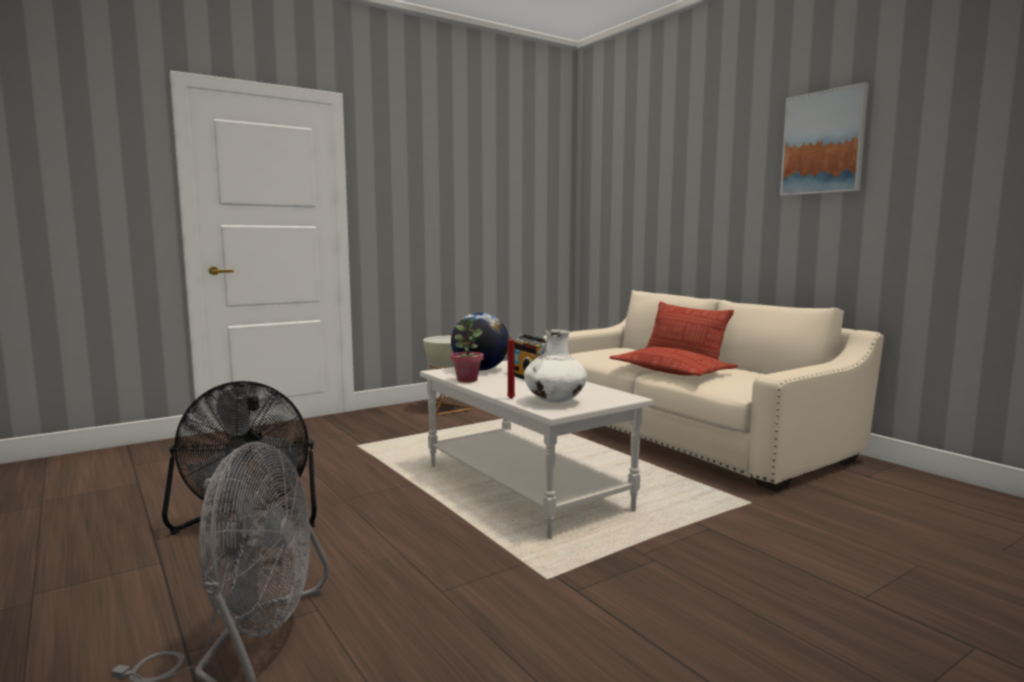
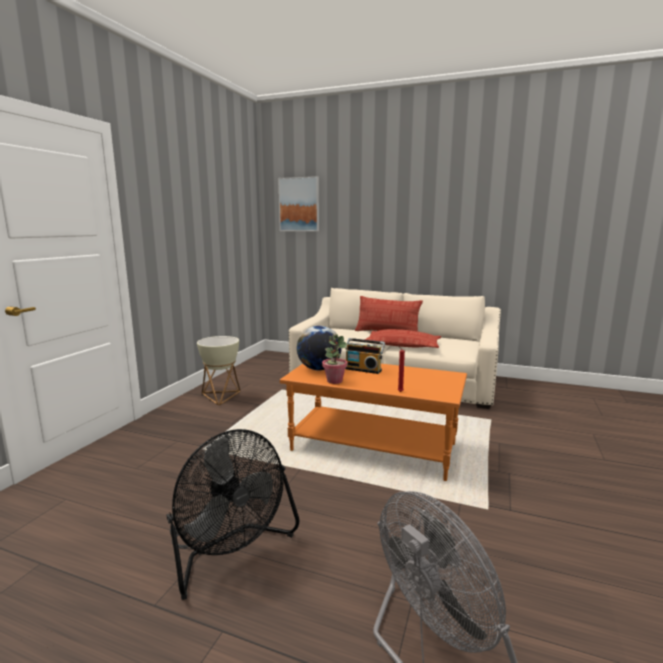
camera: 35 degrees left, 5 degrees up
(526, 487) = (374, 447): white coffee table -> orange coffee table
(554, 401) = (428, 388): white vase -> none
(823, 143) = (462, 196): picture -> picture (299, 204)

